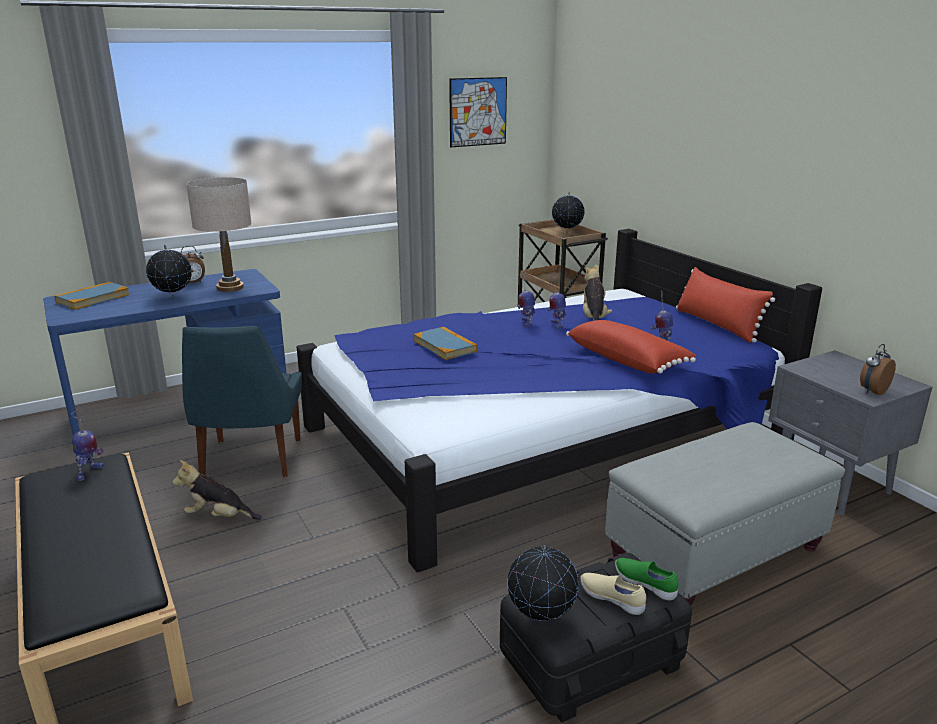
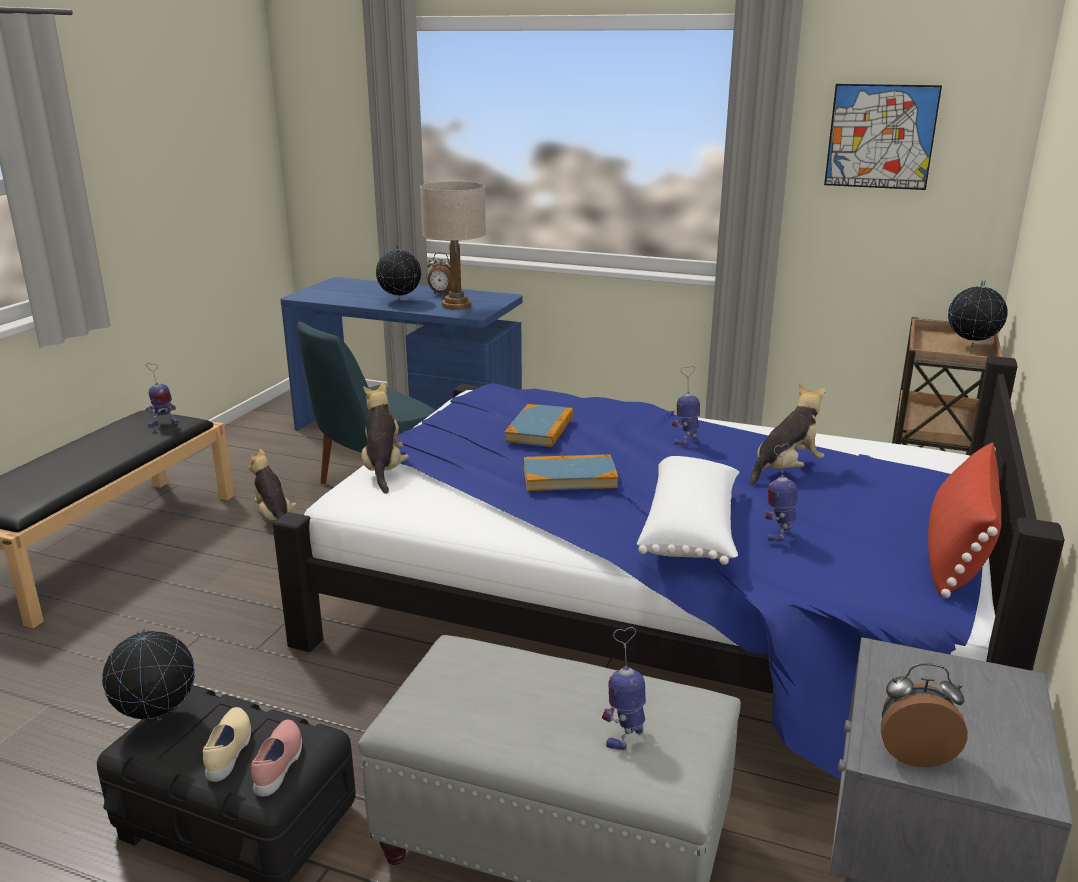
camera: 50 degrees right, 0 degrees up
(93, 298) = (354, 286): book -> book (569, 477)
(408, 407) = (383, 470): none -> plush toy
(556, 325) = (713, 456): toy robot -> toy robot (626, 735)
(627, 360) = (692, 530): red pillow -> white pillow
(645, 584) = (279, 766): green shoe -> pink shoe

